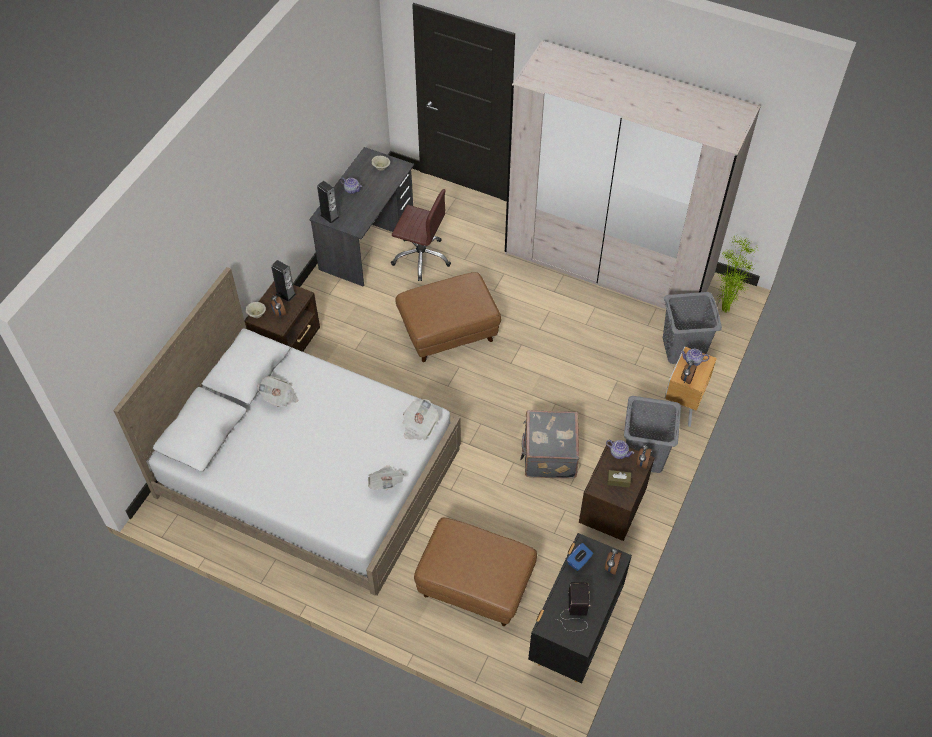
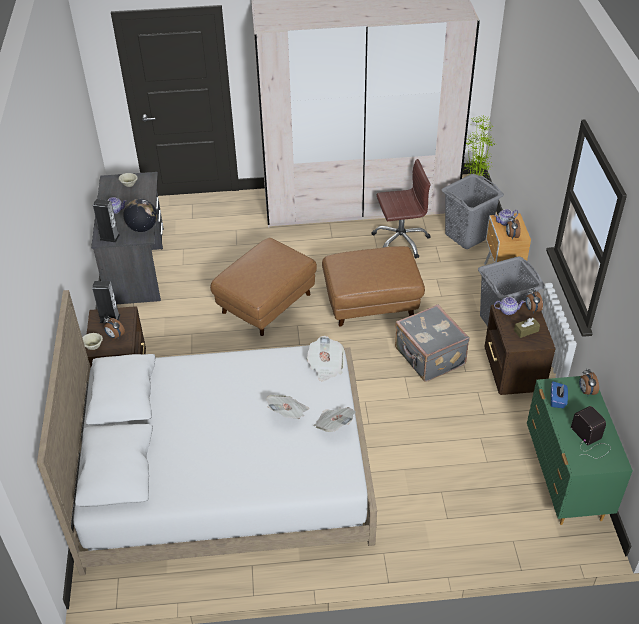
camera: 30 degrees left, 10 degrees down
(279, 397) = (173, 403): newspaper -> newspaper (288, 413)
(362, 219) = (142, 228): none -> globe
(421, 257) = (197, 258): brown office chair -> brown office chair (400, 241)
(474, 585) = (453, 489): brown ottoman -> brown ottoman (371, 303)
(574, 631) = (565, 481): black dresser -> green dresser

